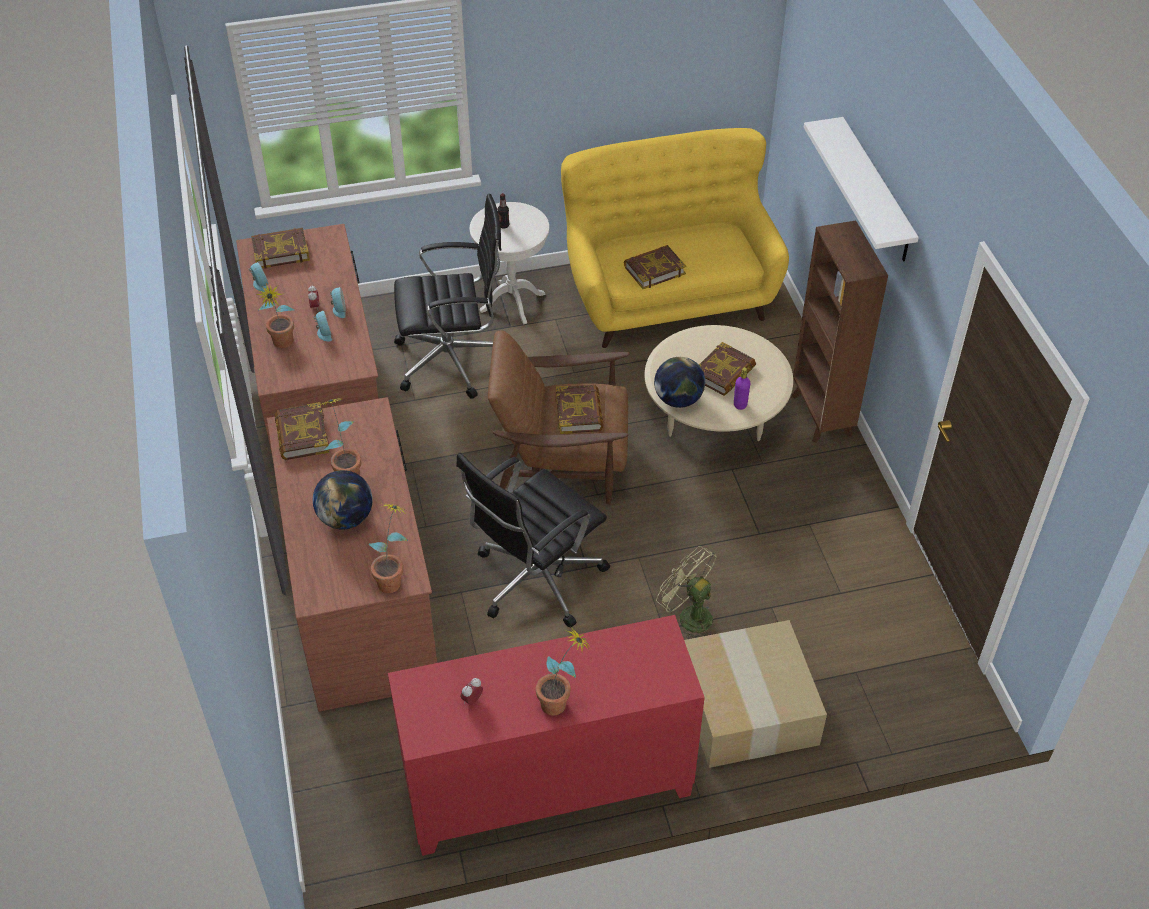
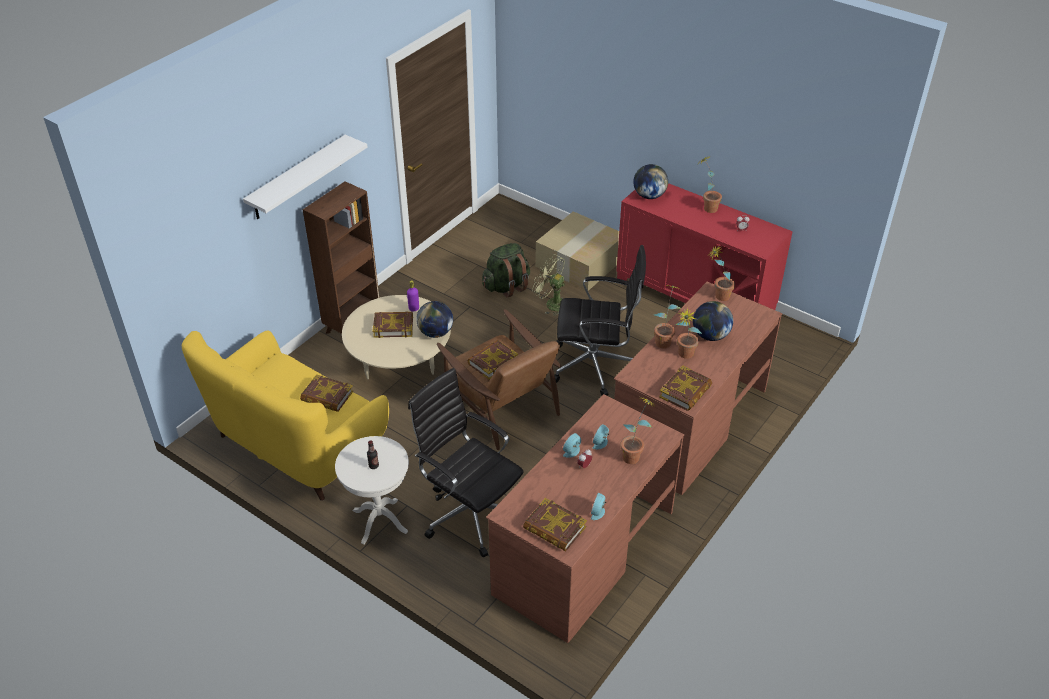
camera: 130 degrees left, 5 degrees down
(388, 474) = (664, 340): none -> potted plant
(655, 655) = (649, 196): none -> globe
(688, 616) = (551, 303): green fan -> green fan turned 120 degrees clockwise
(767, 593) = (506, 286): none -> green backpack

